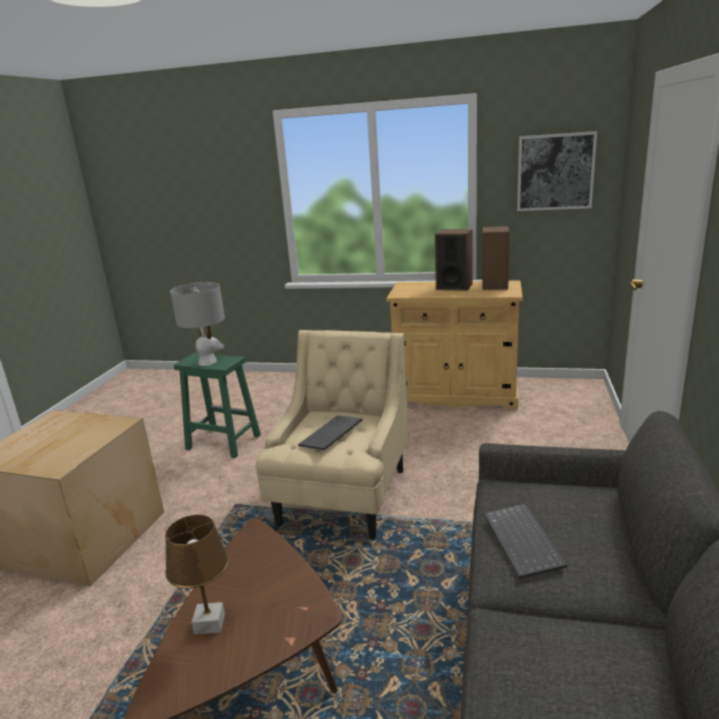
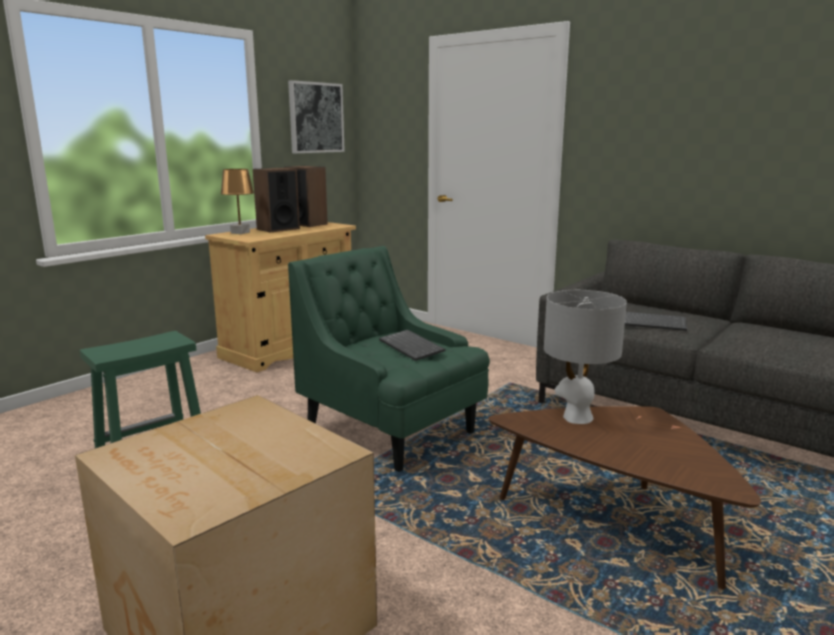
camera: 65 degrees left, 5 degrees down
(208, 362) = (141, 347): grey table lamp -> grey table lamp (577, 417)
(210, 623) = (640, 454): brown table lamp -> brown table lamp (240, 232)
(343, 498) = (391, 431): beige armchair -> green armchair

